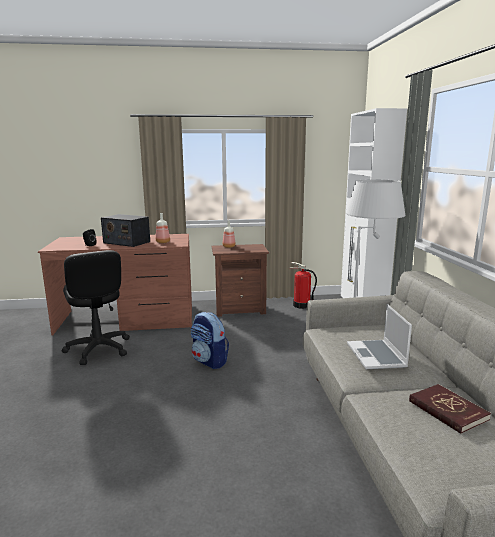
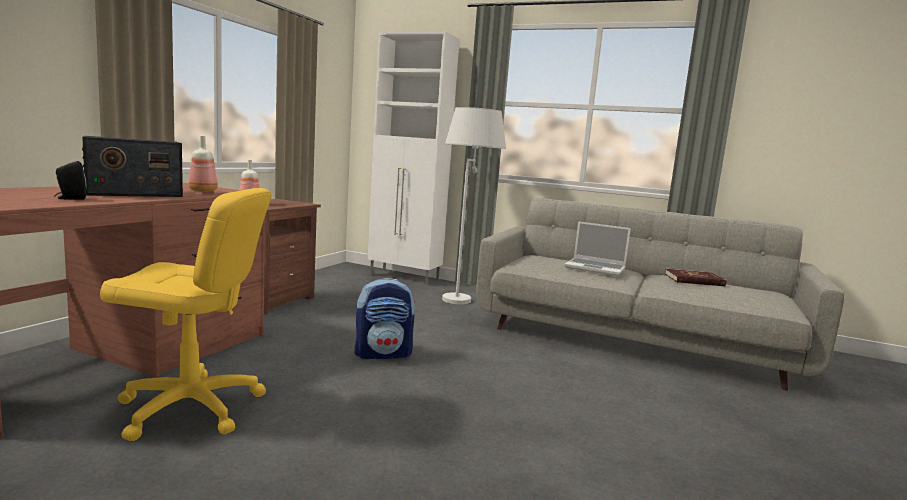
camera: 60 degrees left, 5 degrees down
(98, 349) = (190, 408): black office chair -> yellow office chair
(301, 305) = (327, 281): fire extinguisher -> none

